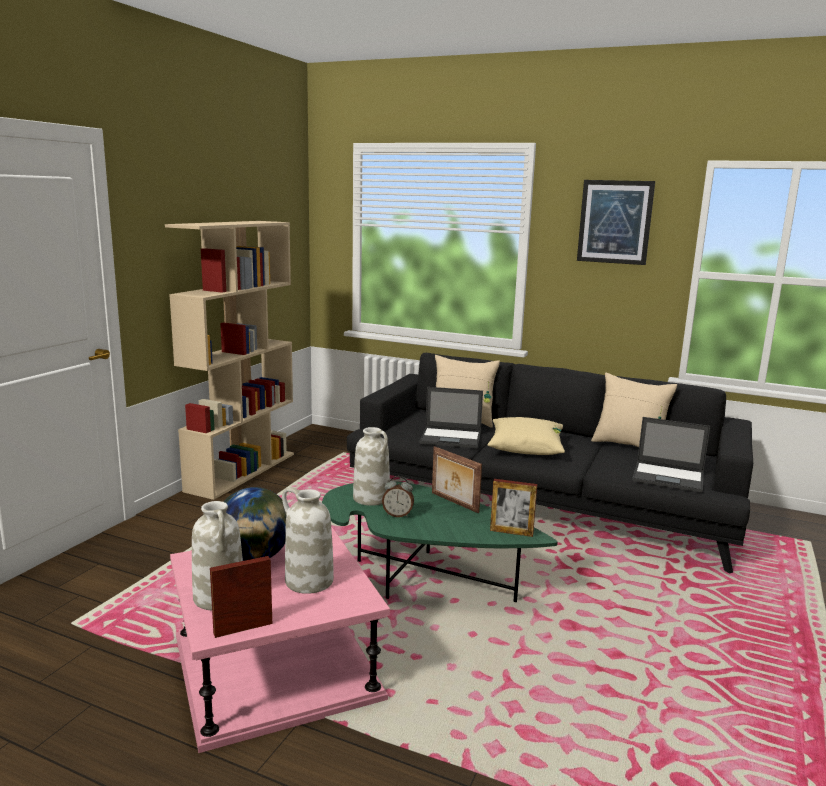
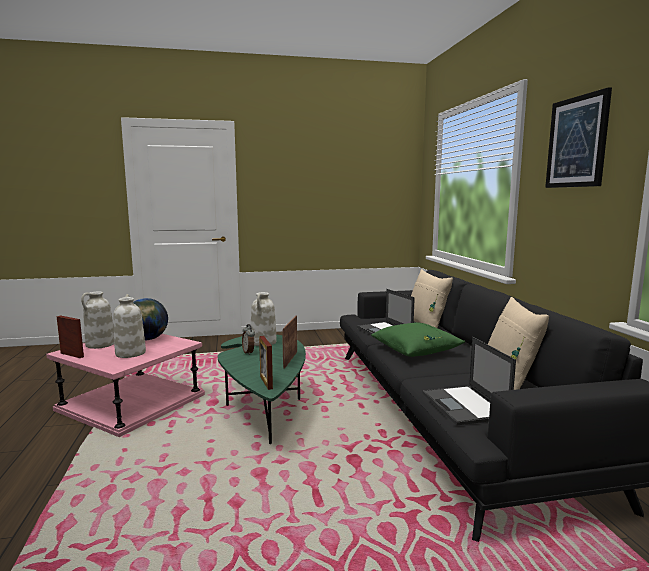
camera: 55 degrees right, 5 degrees down
(241, 471) = (321, 332): beige bookcase -> none
(525, 448) = (415, 351): beige pillow -> green pillow

